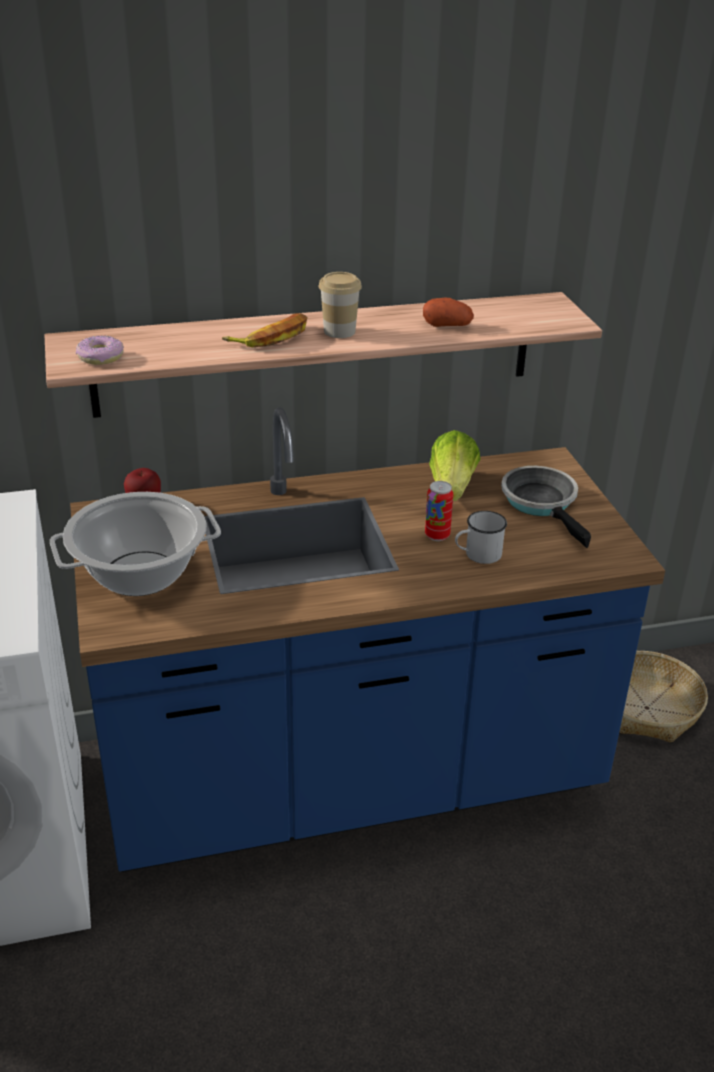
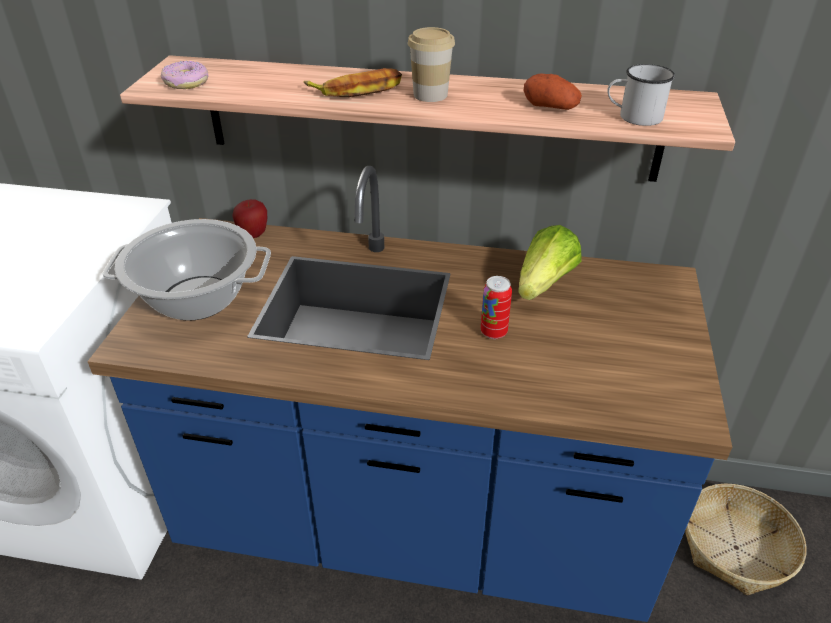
camera: 25 degrees right, 5 degrees up
(477, 555) = (522, 365): white mug -> white mug (633, 117)
(542, 503) = (630, 325): frying pan -> none

